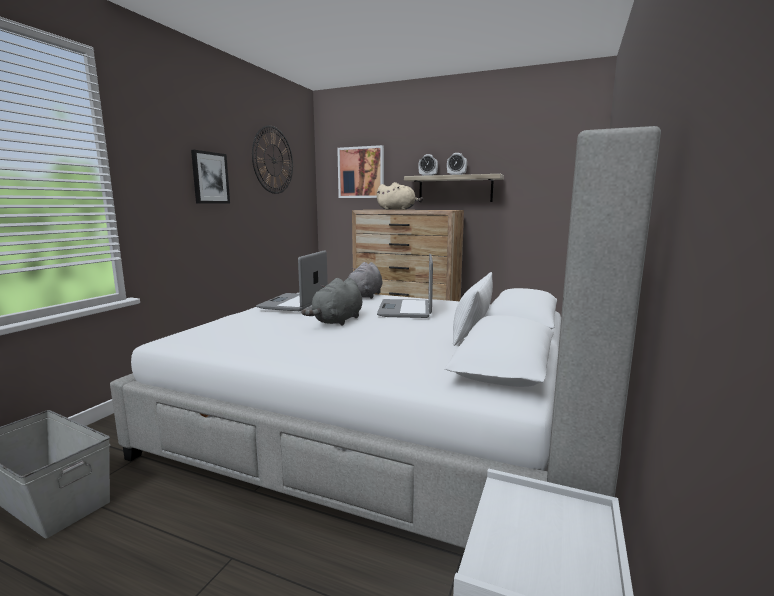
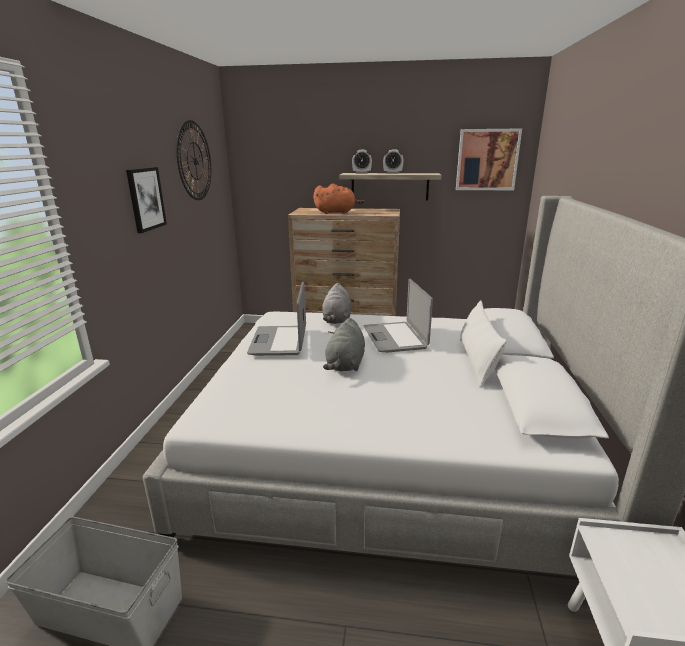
camera: 15 degrees left, 10 degrees up
(361, 172) = (284, 166): picture -> picture (487, 160)
(398, 209) = (336, 212): beige plush toy -> orange plush toy

